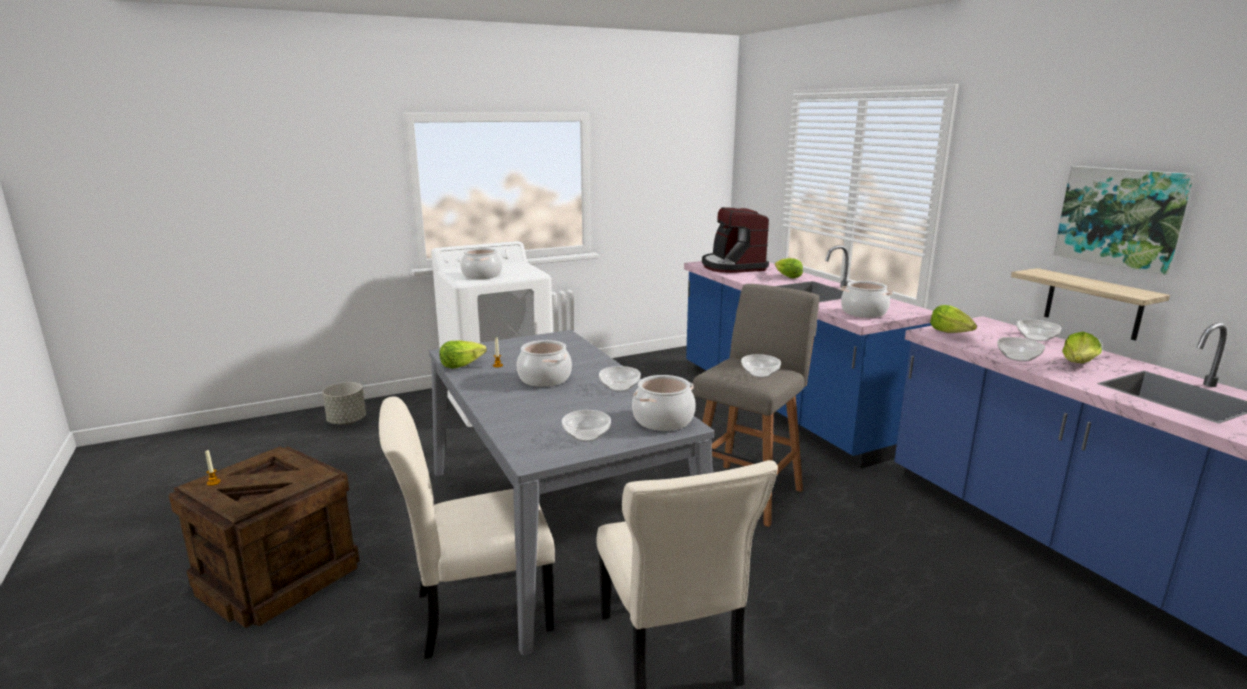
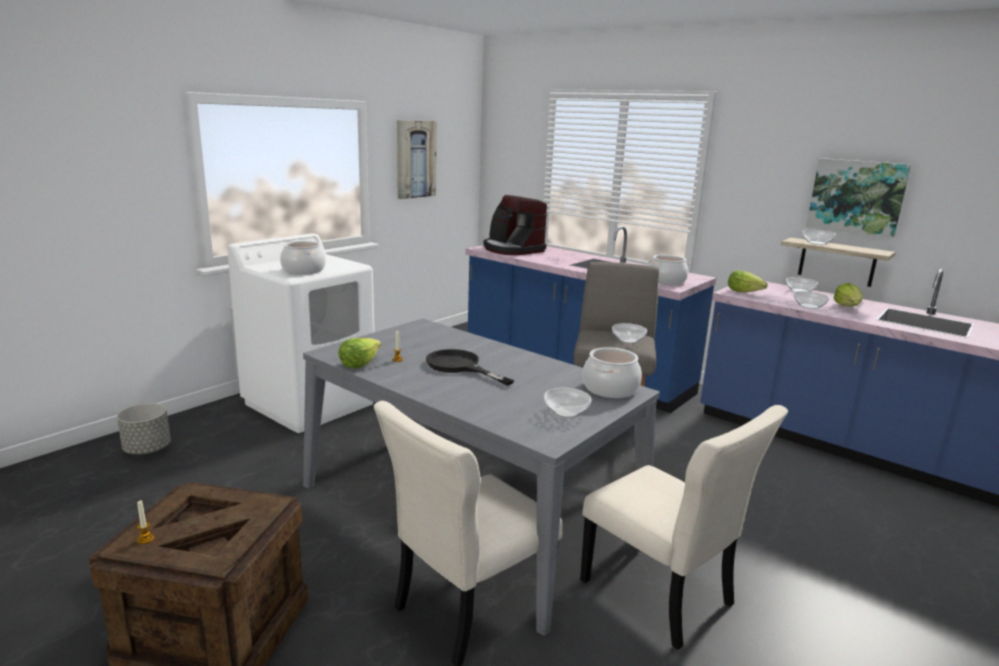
camera: 25 degrees left, 0 degrees up
(544, 379) = (459, 366): cooking pot -> black frying pan
(619, 387) = (537, 366): bowl -> bowl (817, 243)
(648, 169) = (415, 159): none -> picture
(787, 276) = (568, 256): lettuce -> none

